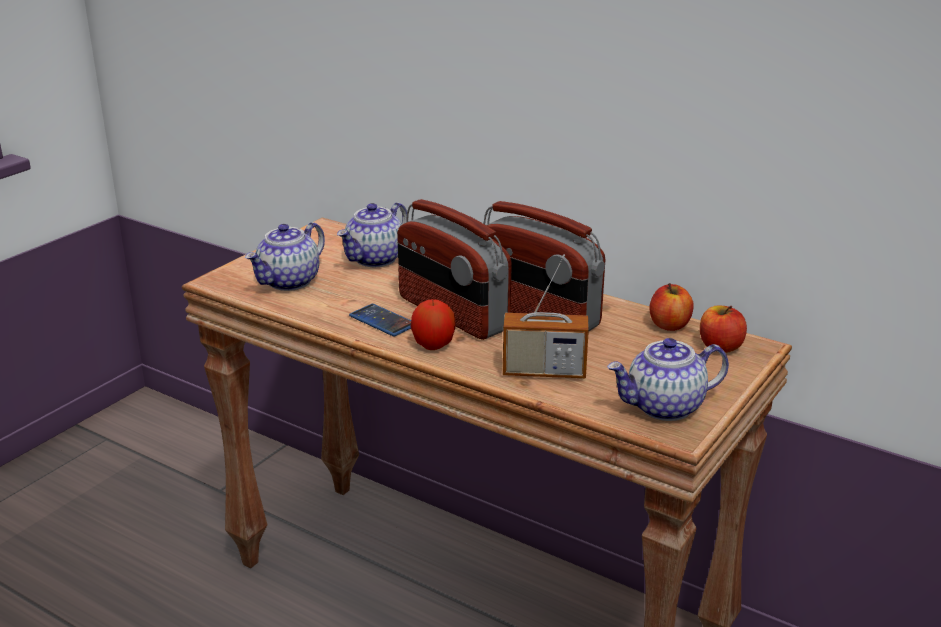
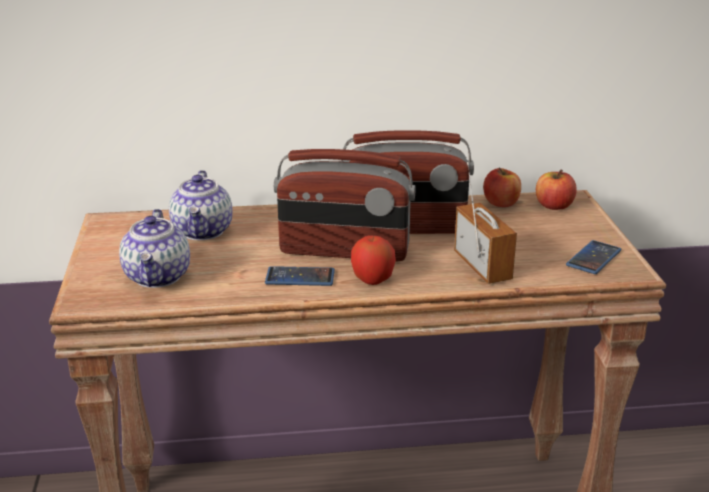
camera: 40 degrees left, 0 degrees up
(544, 371) = (482, 266): radio -> radio turned 75 degrees counterclockwise
(664, 407) = (593, 258): teapot -> phone

